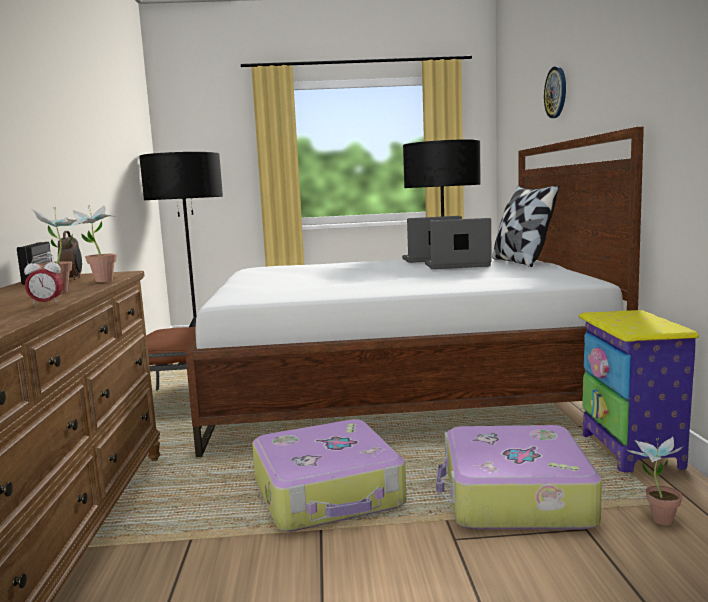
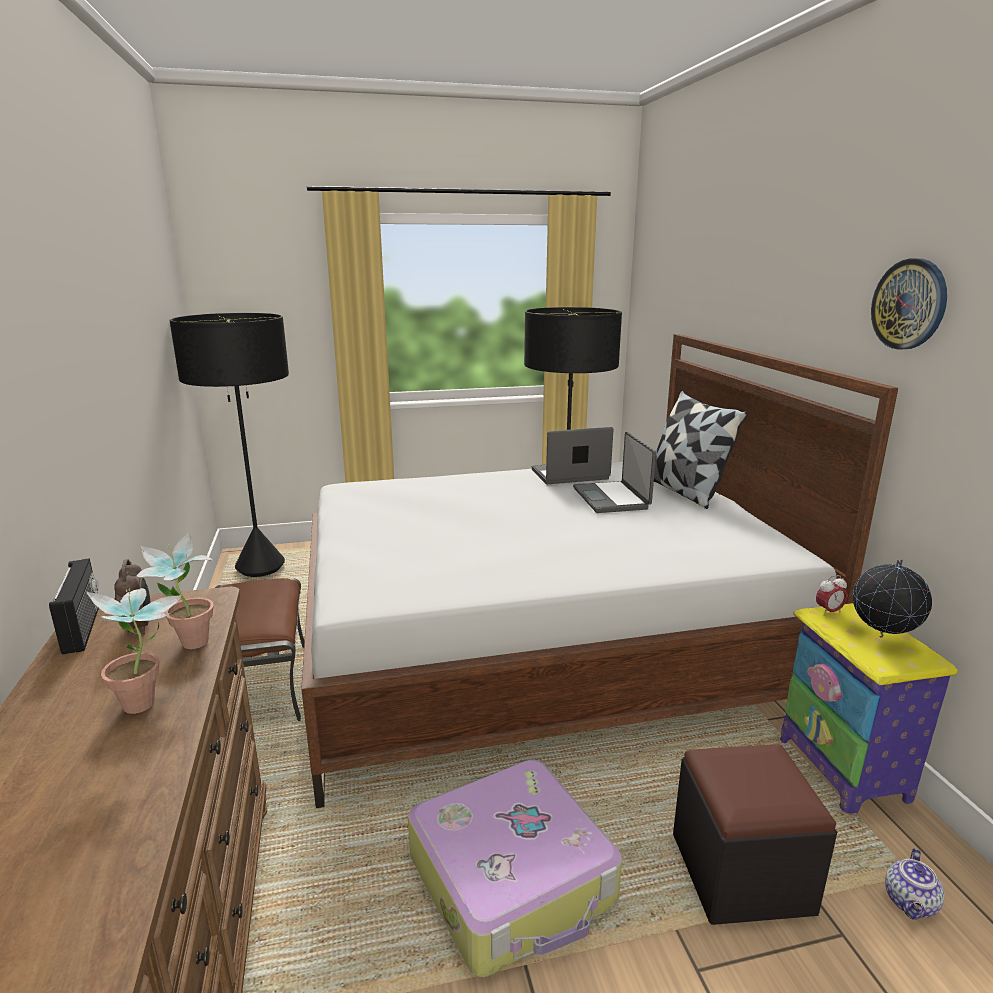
camera: 10 degrees left, 10 degrees up
(47, 304) = (145, 785): alarm clock -> alarm clock (828, 612)
(457, 265) = (612, 498): laptop -> laptop turned 90 degrees counterclockwise
(514, 497) = (741, 872): suitcase -> black ottoman
(556, 92) = (741, 280): wall clock -> wall clock (909, 304)
(644, 321) = (882, 637): none -> globe
(655, 517) = (910, 903): potted plant -> teapot

